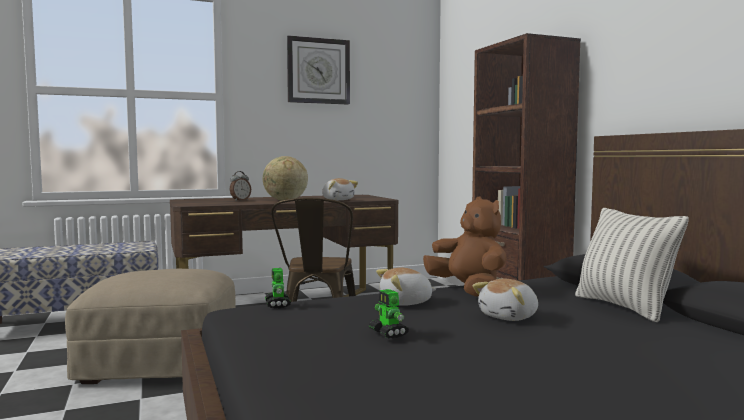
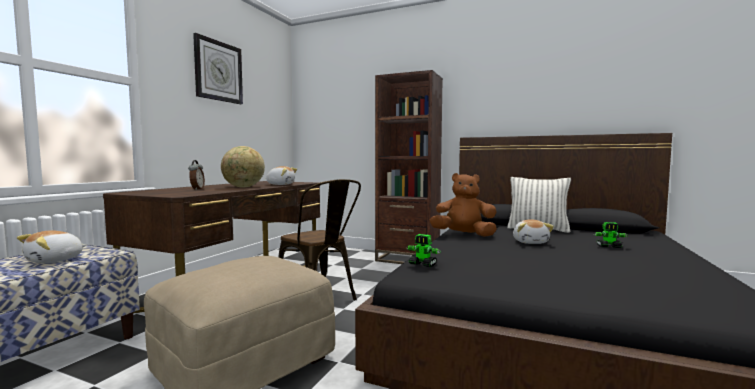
camera: 45 degrees left, 0 degrees up
(388, 333) = (534, 262): toy robot -> toy robot (609, 247)
(406, 302) = (468, 246): plush toy -> plush toy (55, 260)

